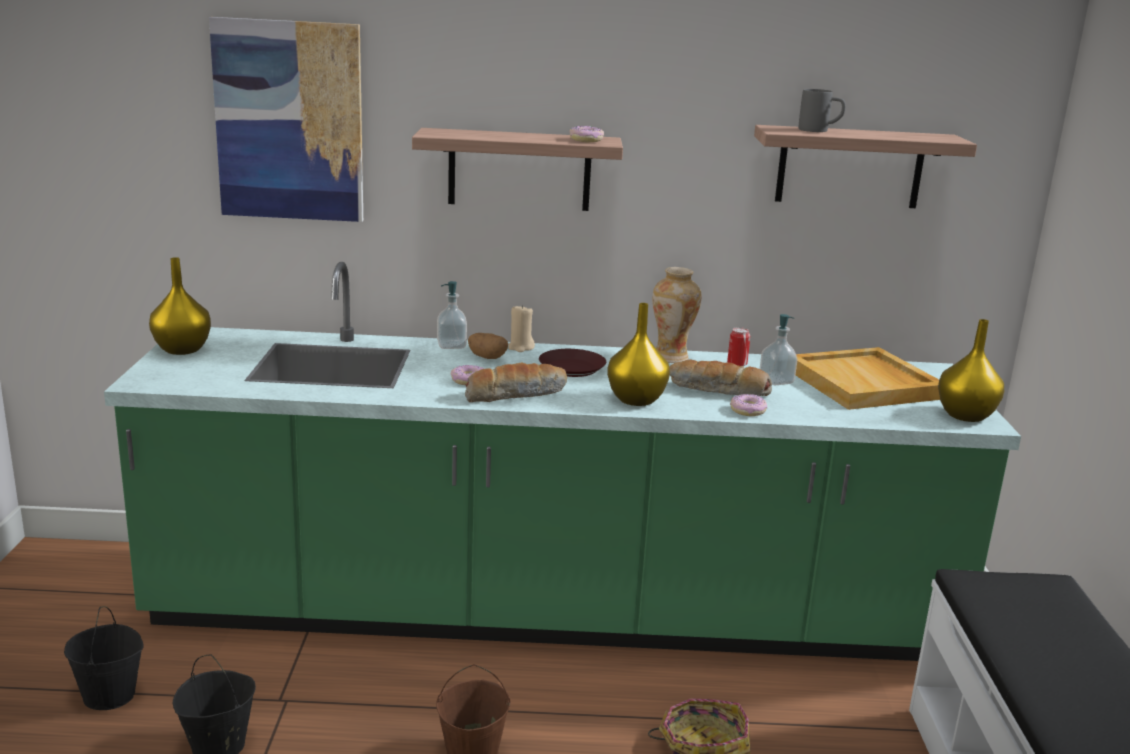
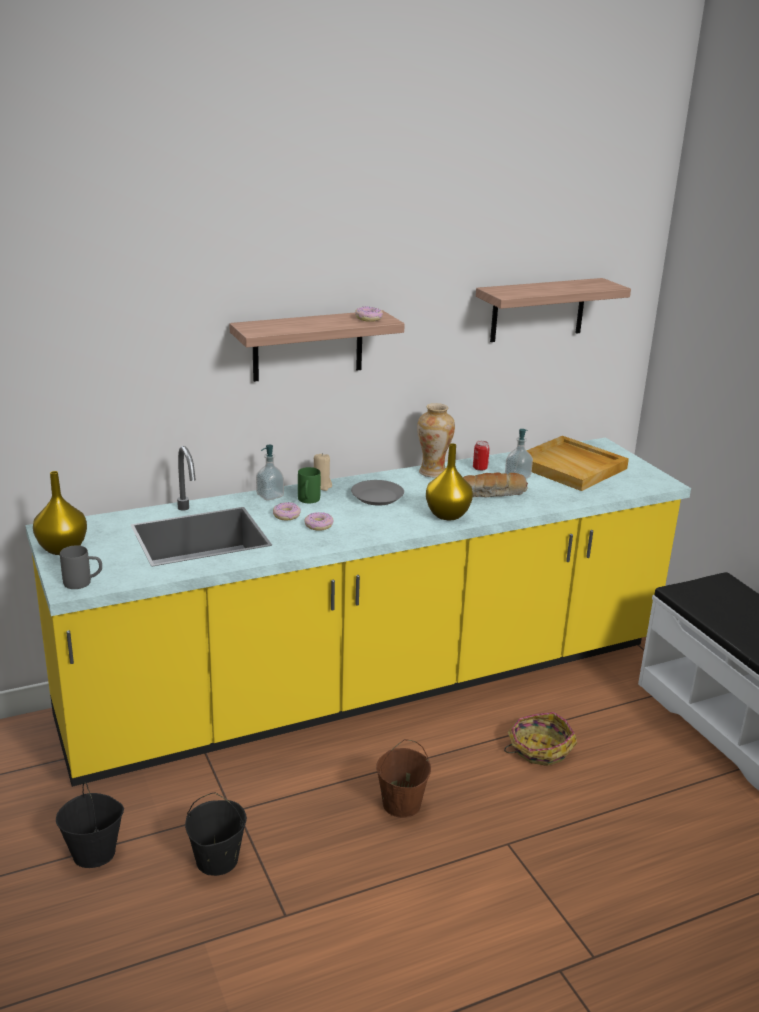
camera: 25 degrees left, 5 degrees up
(289, 121) = (117, 332): picture -> none
(487, 357) = (308, 501): potato -> green mug
(515, 394) = (363, 529): bread -> none
(552, 613) = (372, 684): green counter -> yellow counter
(571, 368) = (376, 497): brown plate -> grey plate
(748, 411) = (524, 507): donut -> donut (287, 515)
(820, 131) = (526, 289): grey mug -> grey mug (83, 583)
(966, 415) = (649, 479): yellow vase -> none

